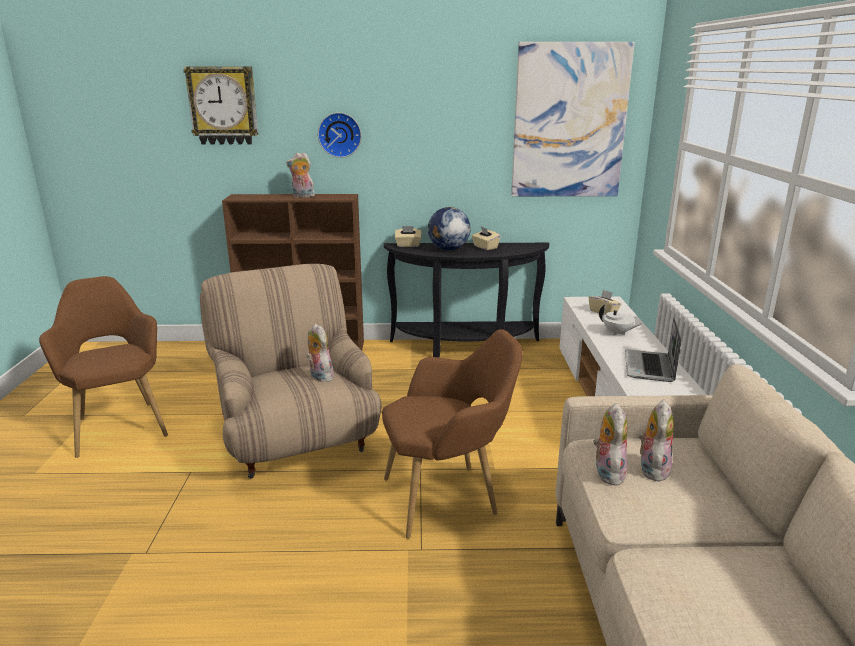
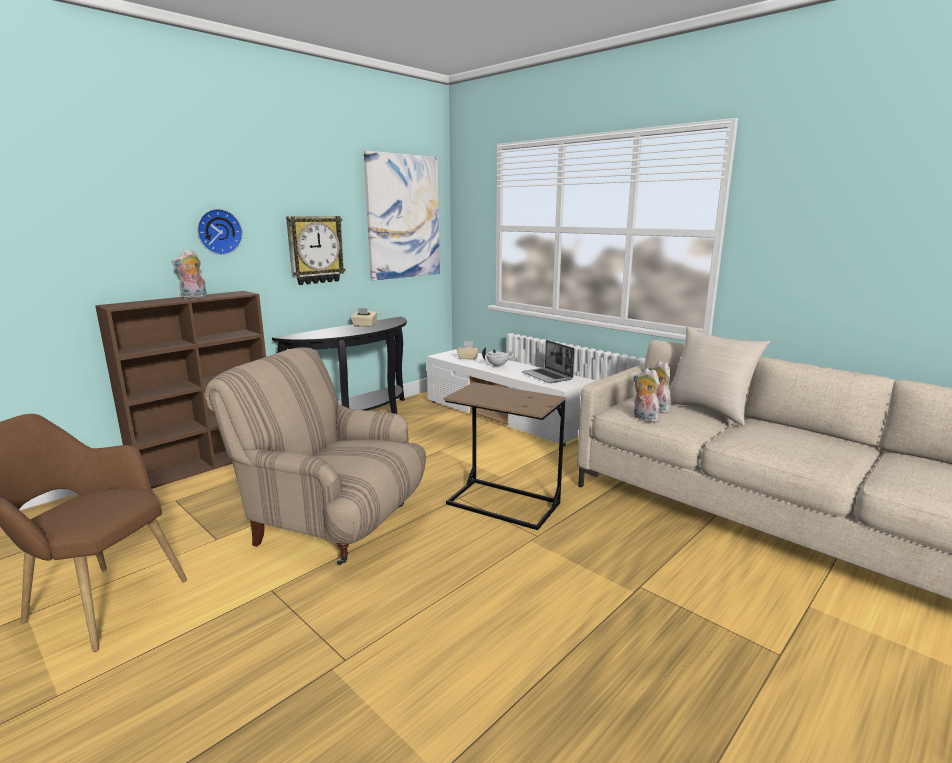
camera: 45 degrees left, 5 degrees down
(223, 106) = (75, 200): wall clock -> wall clock (315, 250)
(319, 377) = (367, 444): plush toy -> none
(408, 245) = (299, 335): beige tissue box -> none
(448, 249) = (339, 331): globe -> none
(448, 497) = (503, 503): brown armchair -> brown side table
(730, 507) = (708, 411): none -> beige pillow

